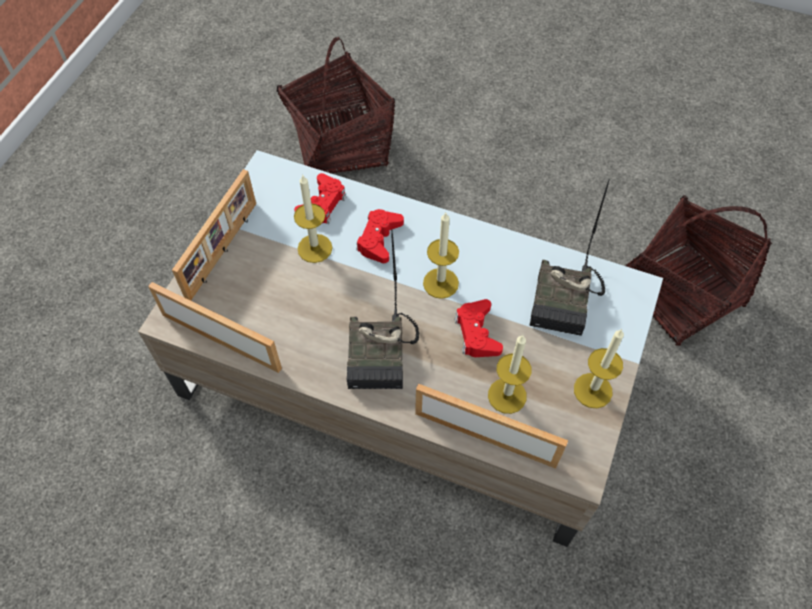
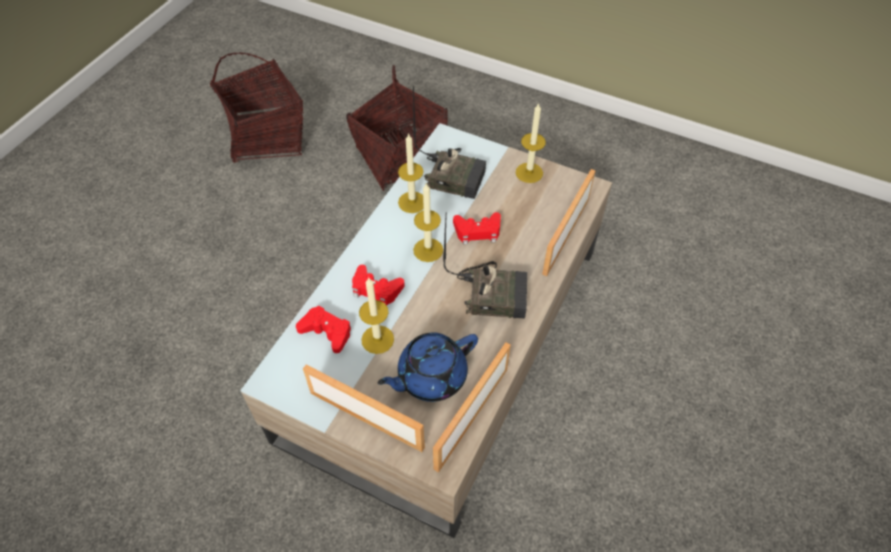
camera: 85 degrees left, 5 degrees down
(270, 300) = (430, 376): none -> blue teapot
(340, 145) = (175, 379): basket -> basket (267, 136)
(507, 395) = (532, 219): candle -> candle (412, 202)

